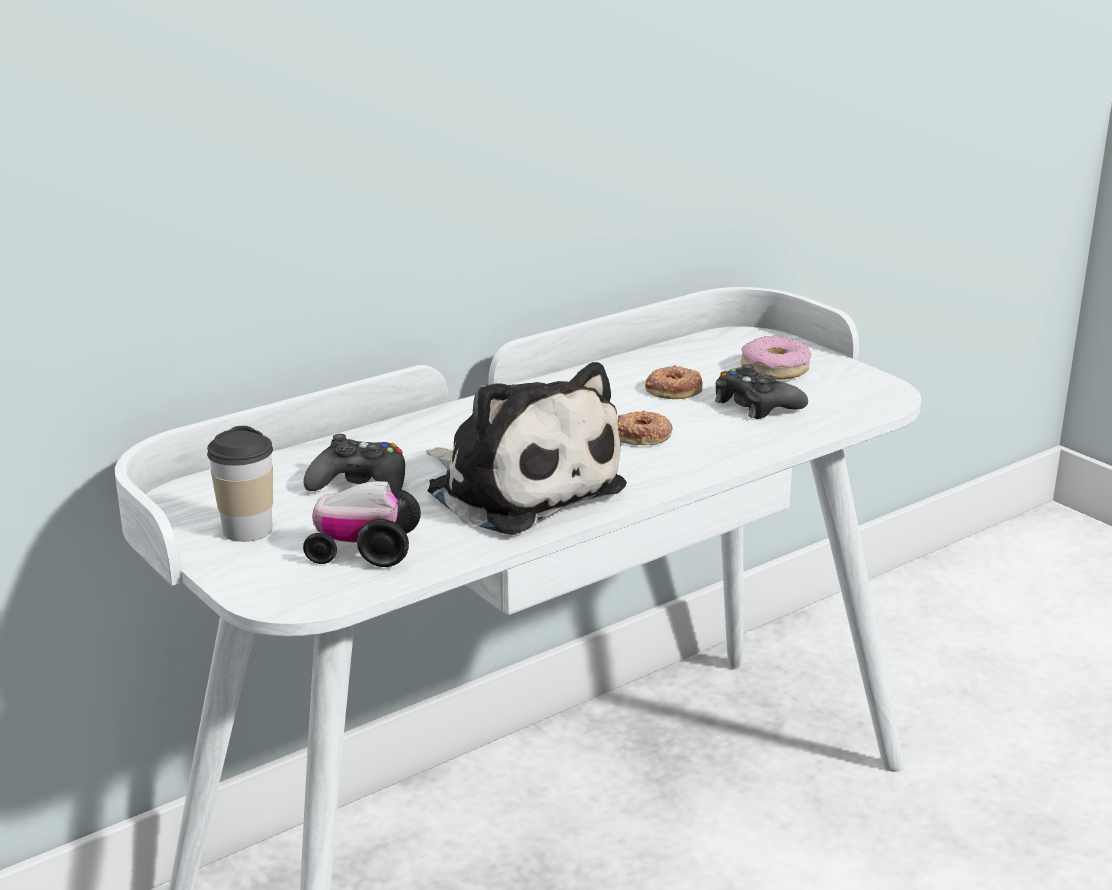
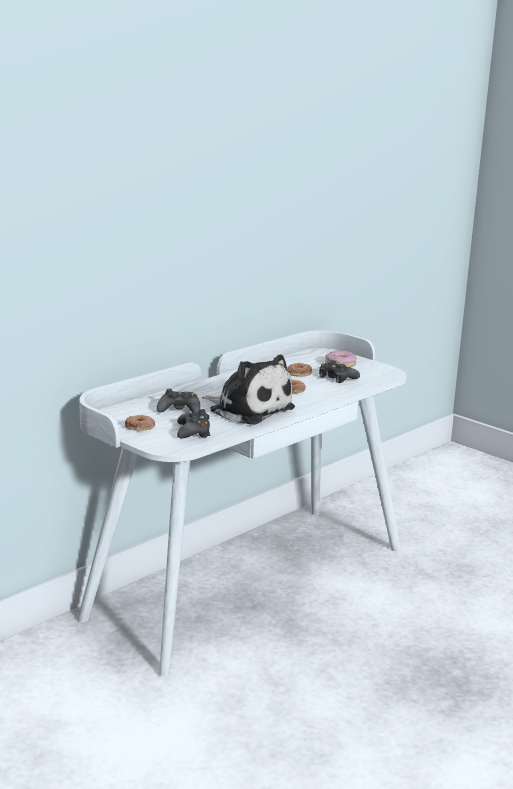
camera: 10 degrees left, 5 degrees down
(247, 530) = (140, 427): cup -> donut
(363, 550) = (193, 432): toy car -> black game controller

